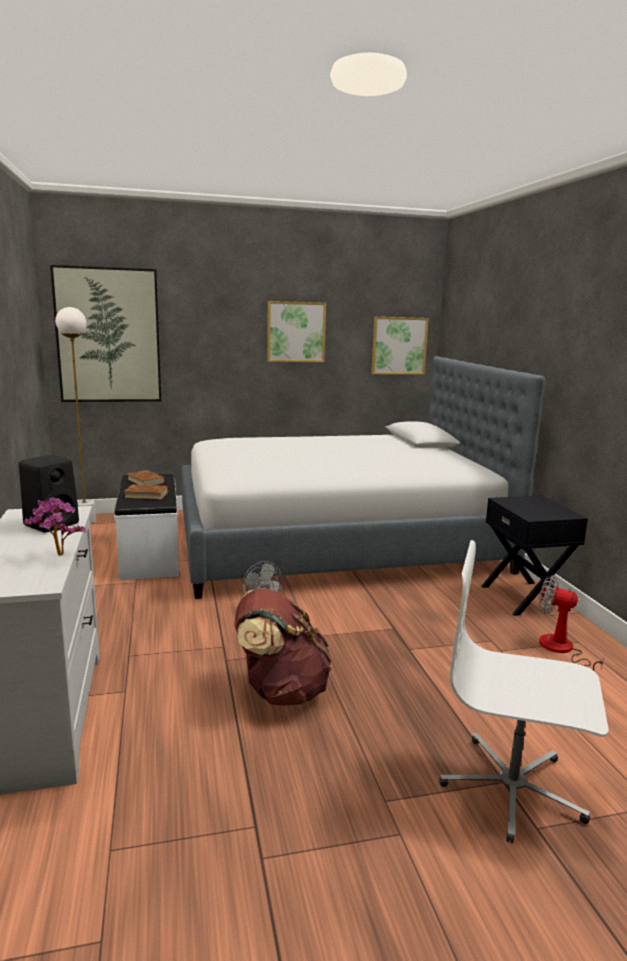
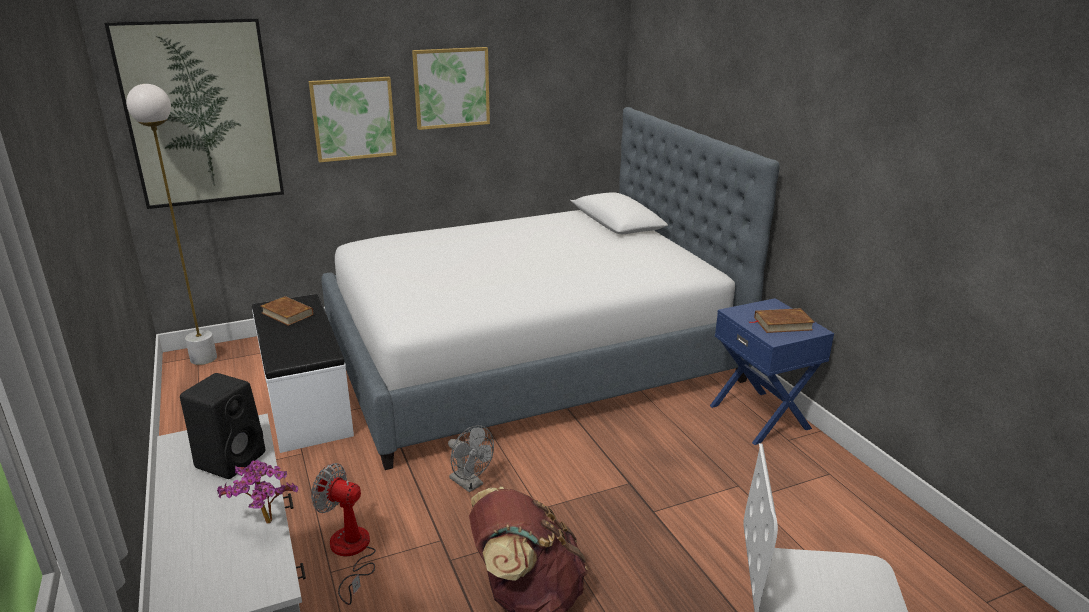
camera: 10 degrees left, 10 degrees up
(146, 495) = (297, 340): brown book -> brown book (782, 324)
(399, 345) = (579, 94): picture -> picture (353, 119)
(525, 597) = (760, 416): black nightstand -> blue nightstand
(561, 651) = (814, 489): fan -> fan (350, 553)

